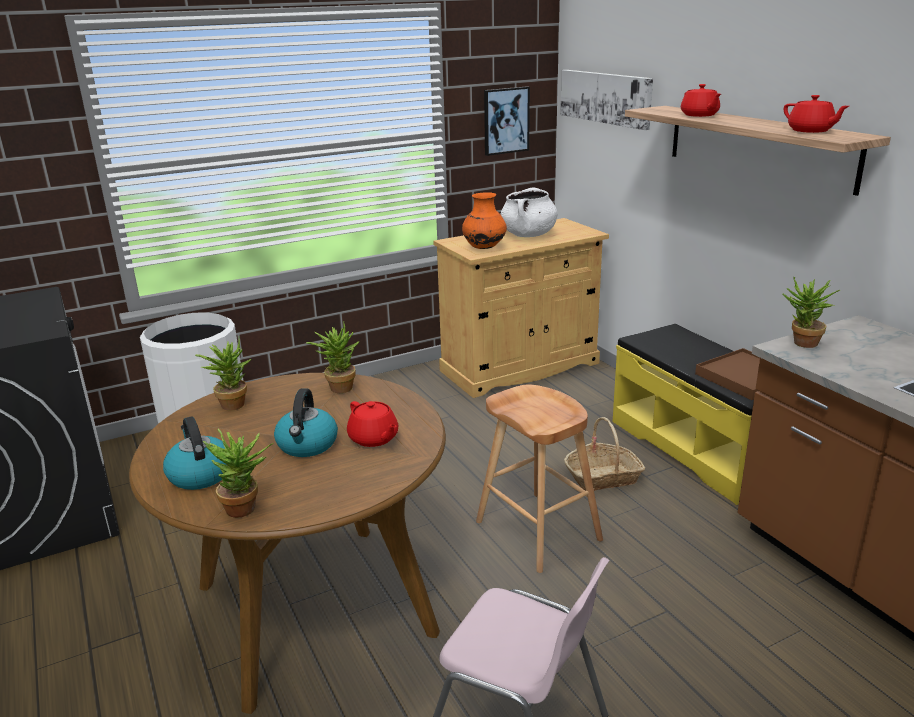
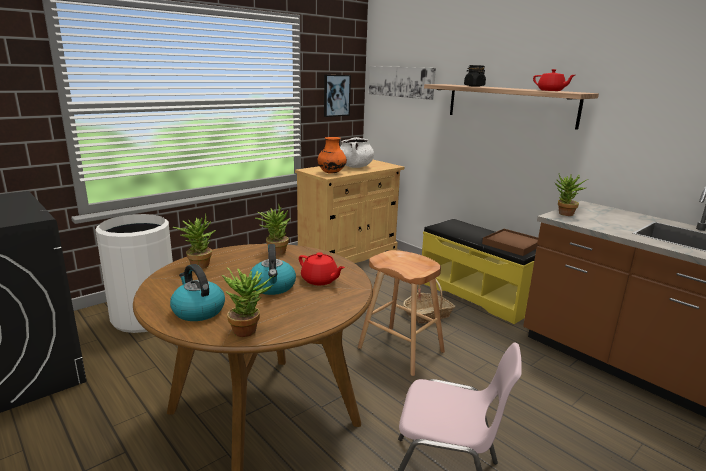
camera: 15 degrees left, 5 degrees down
(699, 115) = (474, 86): red teapot -> black jar

